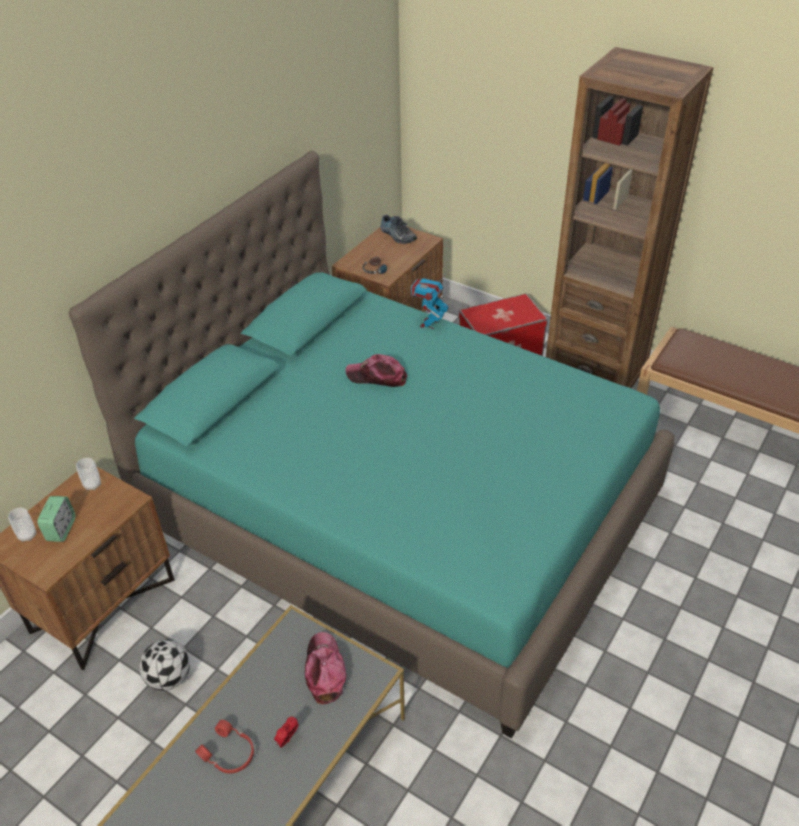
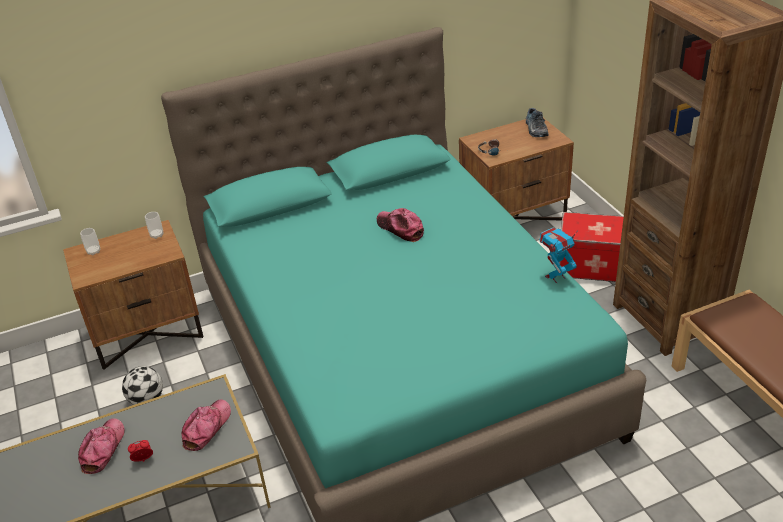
camera: 35 degrees right, 5 degrees down
(61, 529) = (114, 256): alarm clock -> none
(228, 754) = (103, 449): red headphones -> cap
(429, 324) = (481, 203): toy robot -> toy robot (556, 277)

